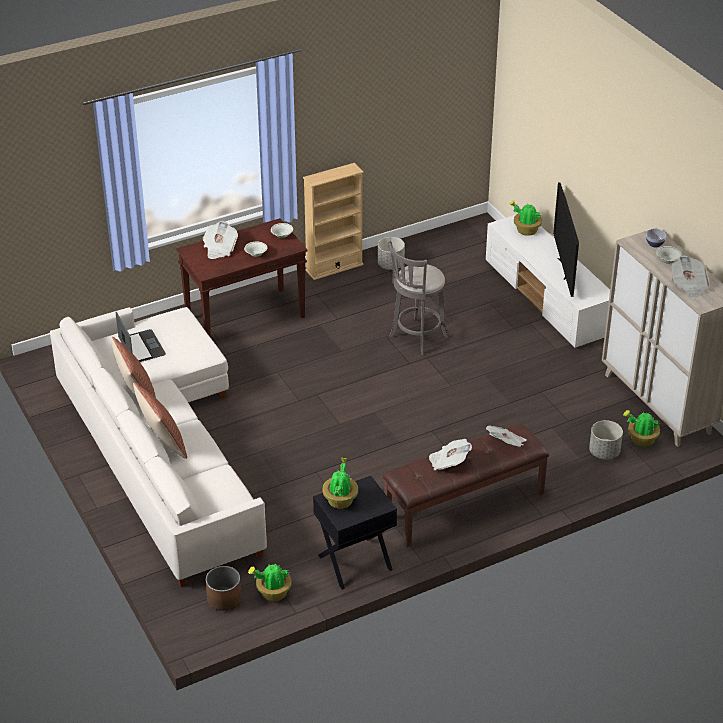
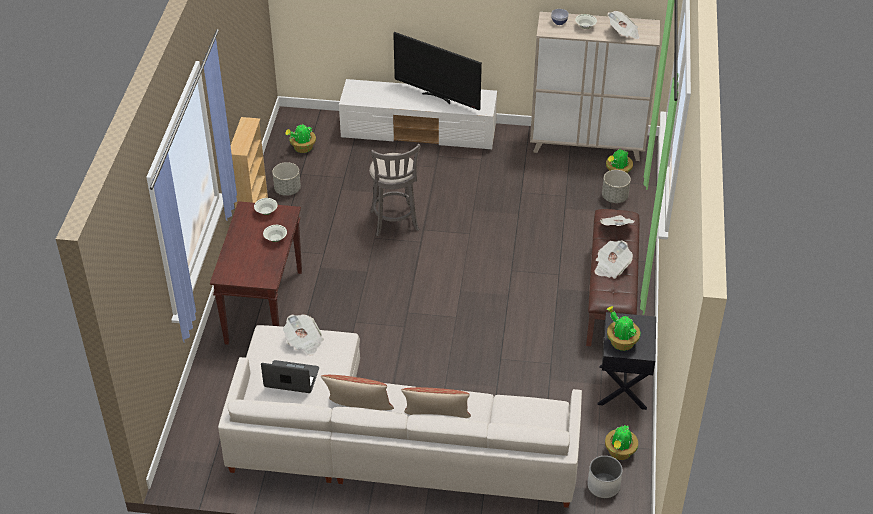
camera: 55 degrees left, 5 degrees up
(219, 249) = (242, 257): newspaper -> newspaper (304, 342)
(224, 599) = (603, 486): brown planter -> white planter
(525, 230) = (370, 91): potted plant -> potted plant (302, 148)

